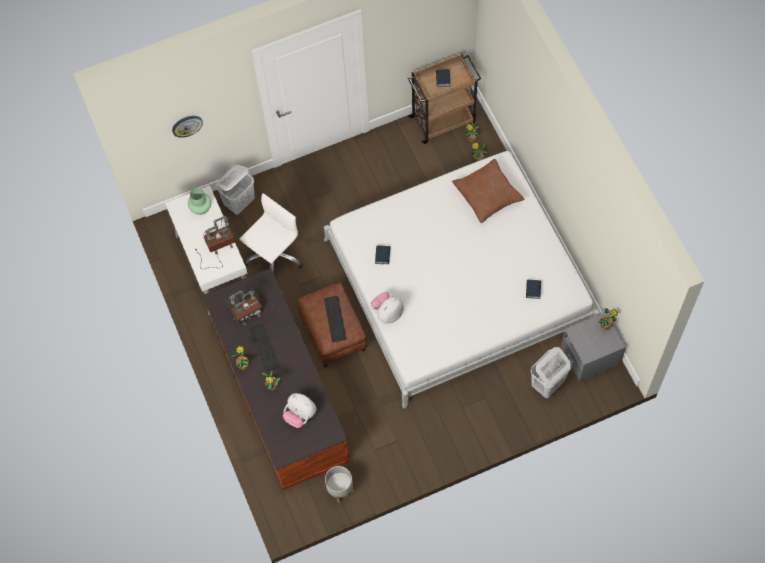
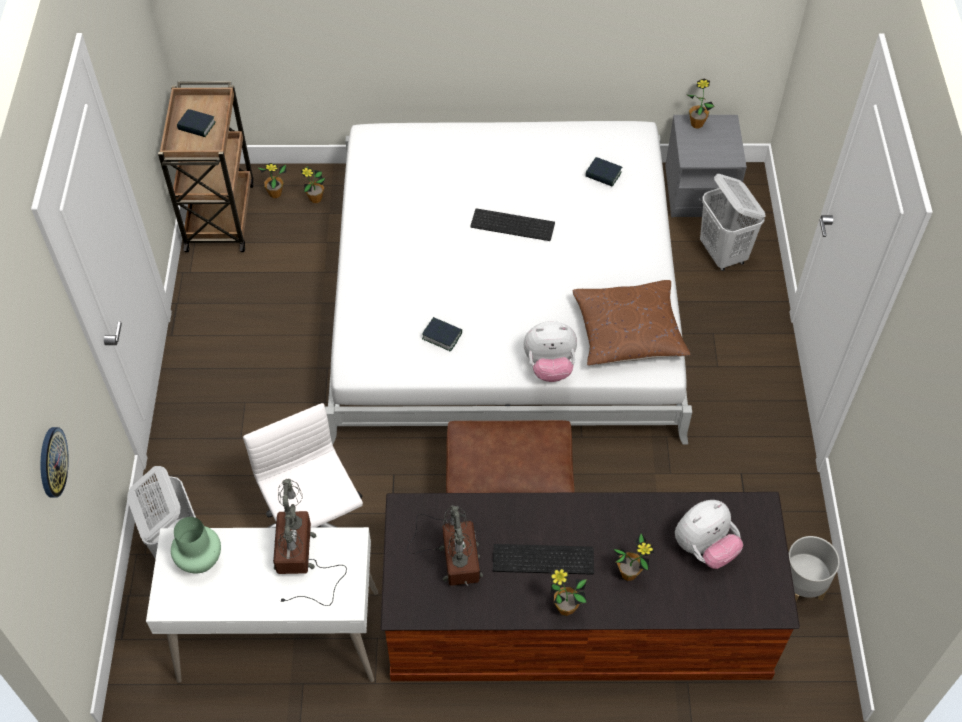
camera: 70 degrees left, 10 degrees down
(336, 319) = (519, 448): keyboard -> keyboard (513, 224)
(387, 313) = (549, 366): plush toy -> plush toy turned 75 degrees counterclockwise
(487, 195) = (413, 172): brown pillow -> brown pillow (628, 332)

